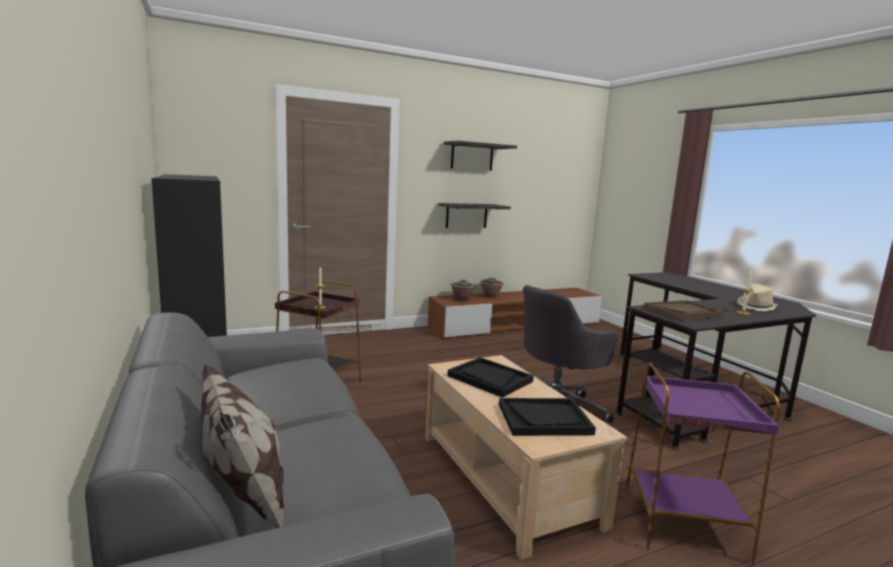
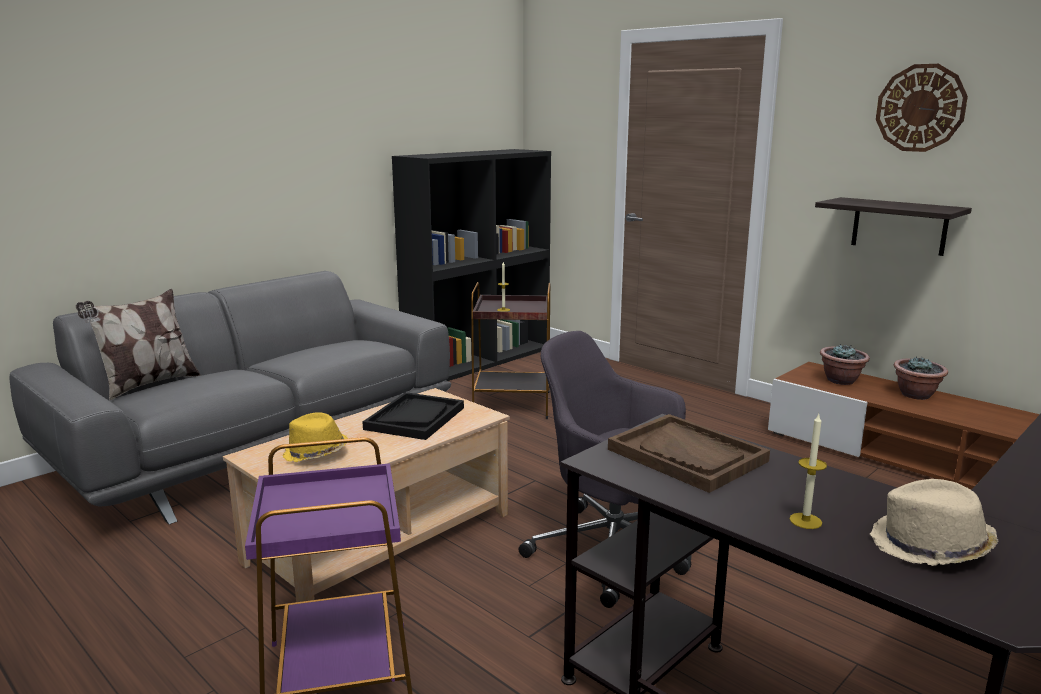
camera: 70 degrees right, 5 degrees up
(472, 157) = (920, 108): shelf -> wall clock
(544, 419) = (315, 454): black tray -> yellow hat

